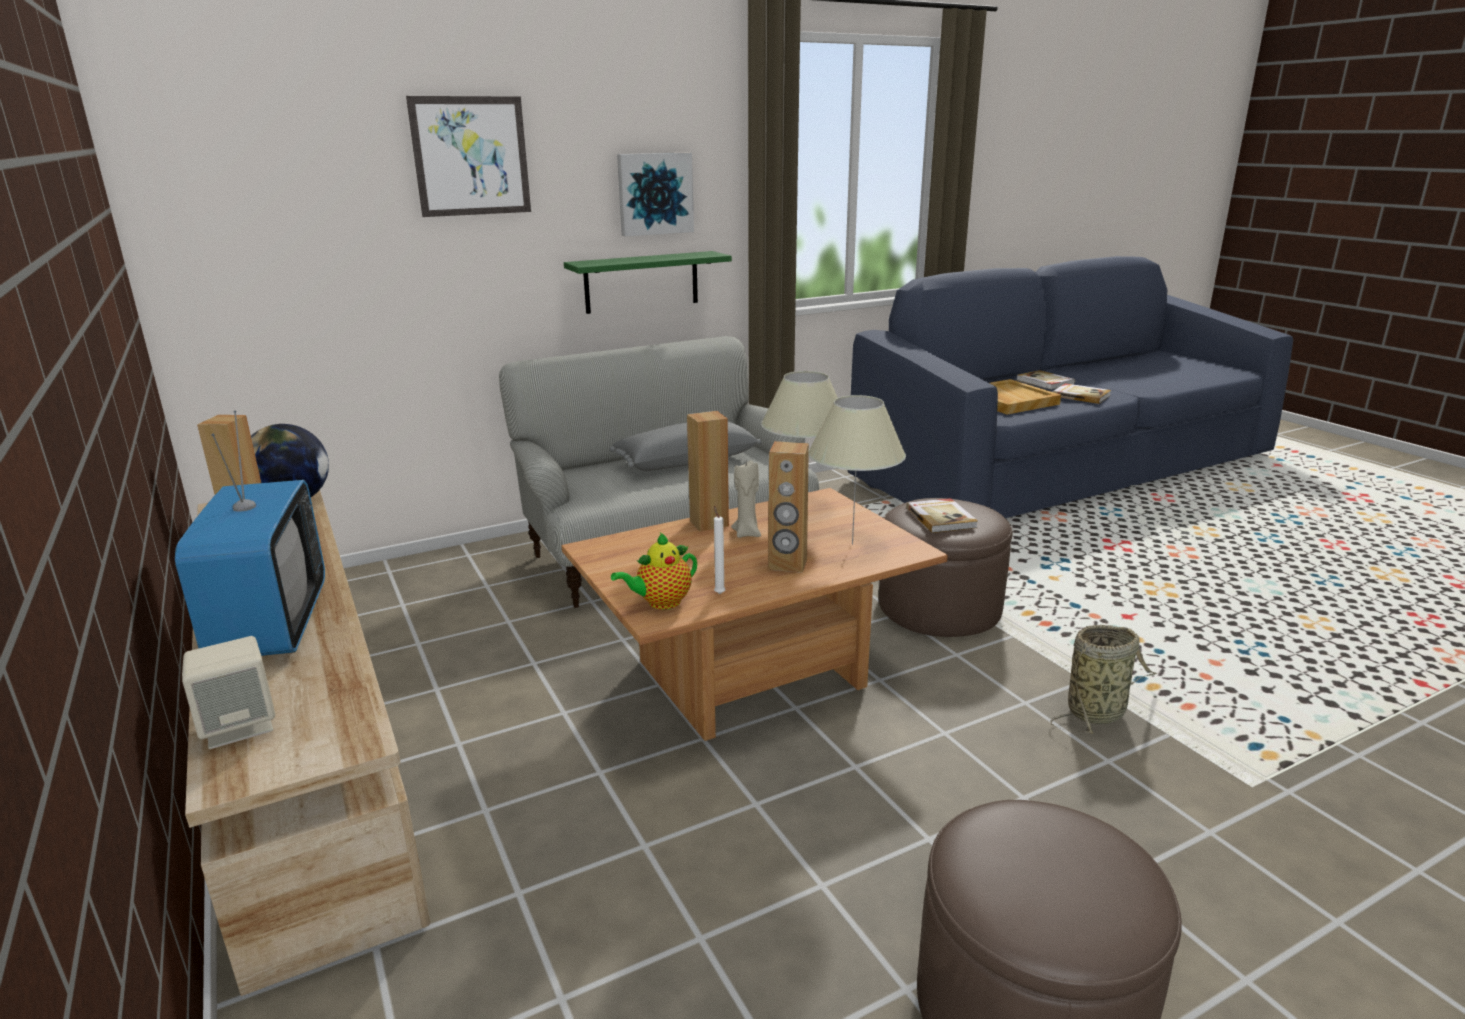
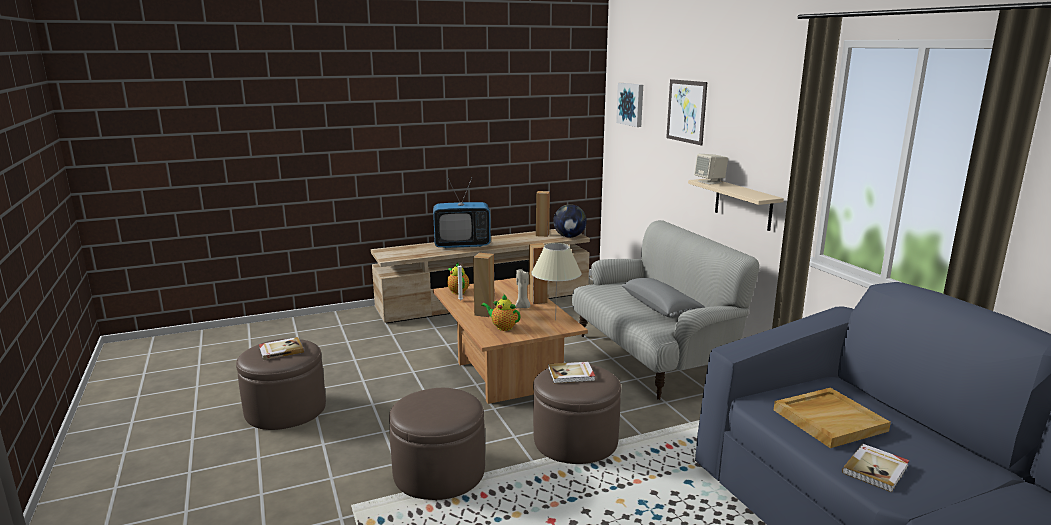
camera: 95 degrees right, 5 degrees down
(240, 726) = (405, 248): beige speaker -> beige speaker (710, 182)
(641, 282) = (743, 204): green shelf -> beige shelf
(654, 194) = (757, 149): picture -> picture (631, 104)
(852, 544) = (502, 327): beige table lamp -> teapot
(1044, 382) = (935, 459): book -> book (281, 350)
(1098, 711) = (439, 472): basket -> brown ottoman

